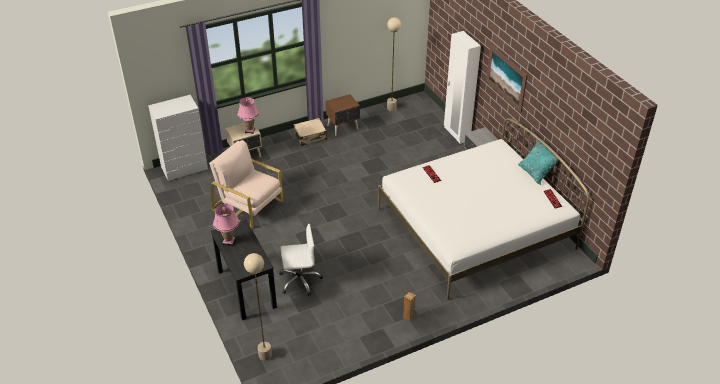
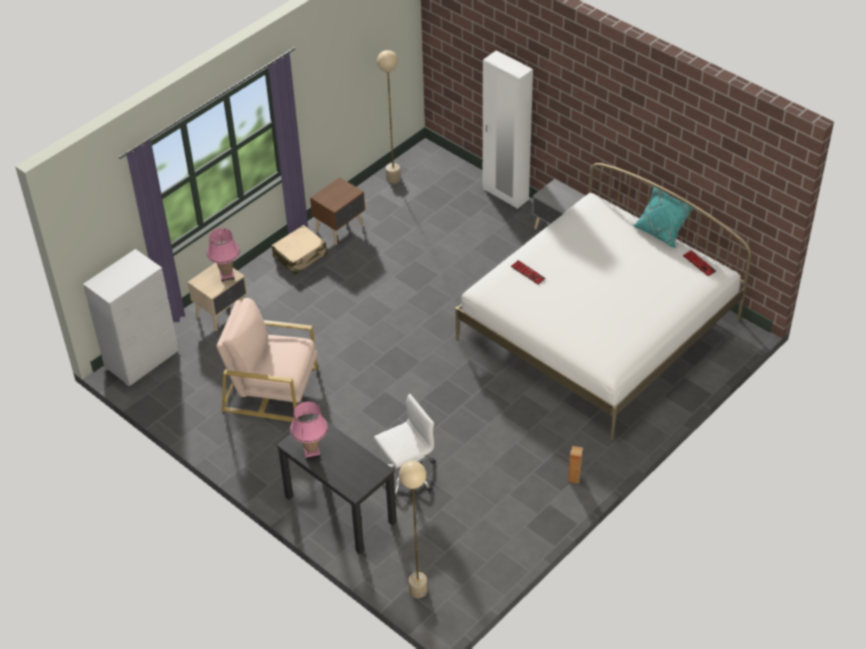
camera: 20 degrees left, 5 degrees up
(506, 78) = (584, 109): picture -> none

